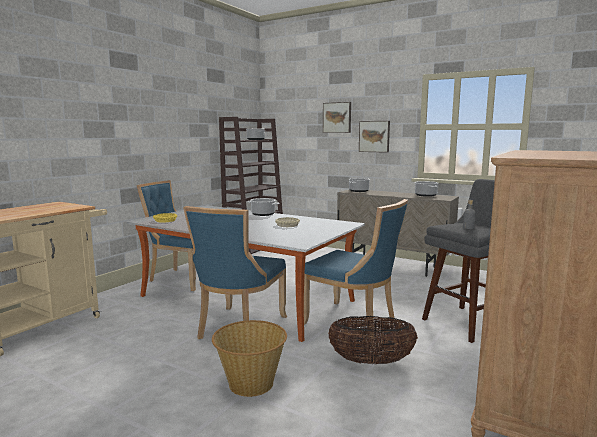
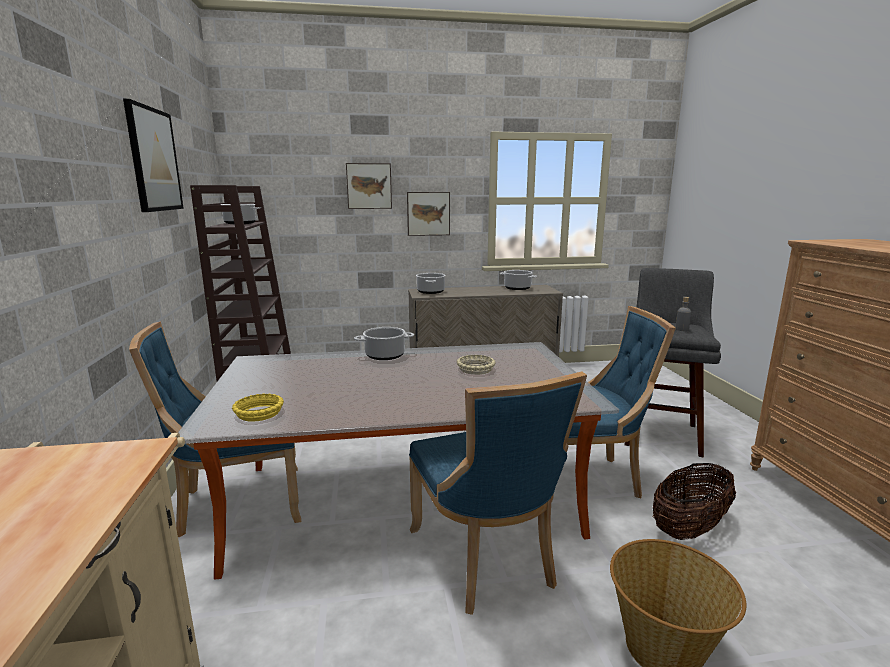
camera: 40 degrees left, 5 degrees up
(190, 104) = (154, 160): none -> picture

